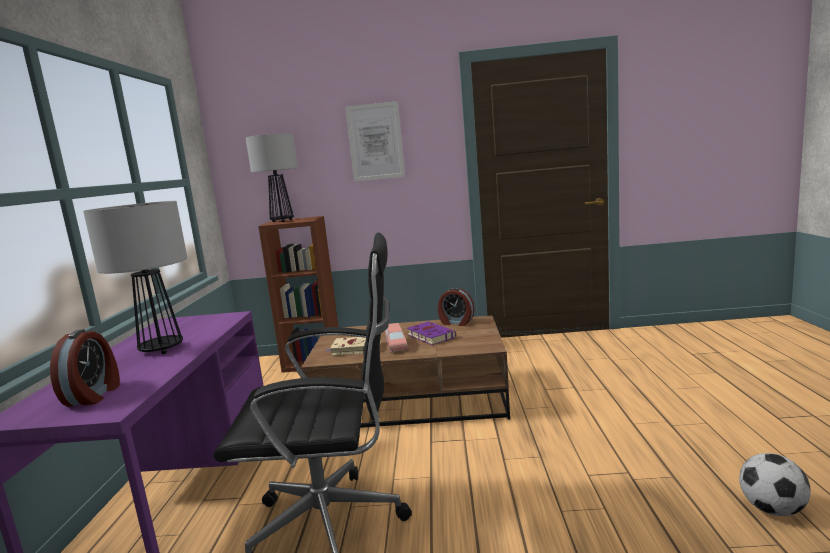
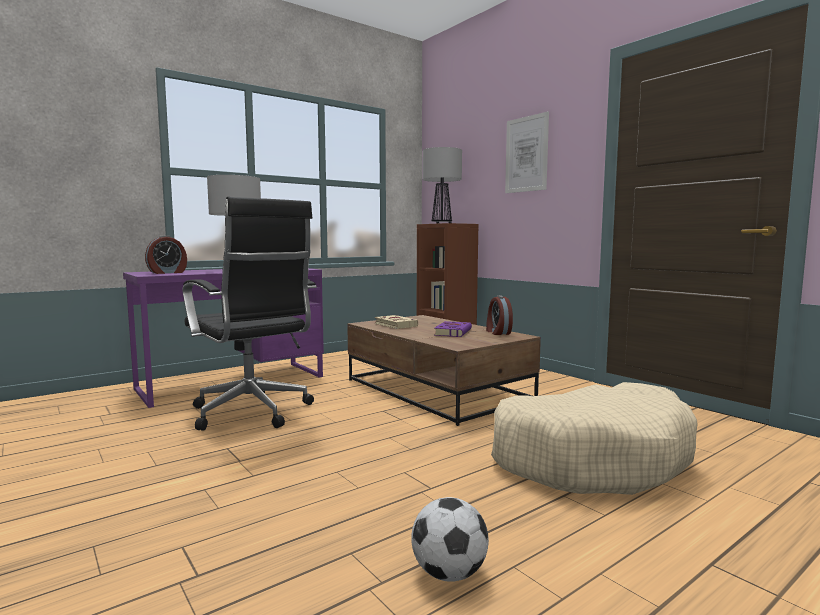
camera: 50 degrees right, 5 degrees down
(396, 345) = (418, 330): pink toy car -> none
(618, 394) = (590, 458): none -> beige dog bed

